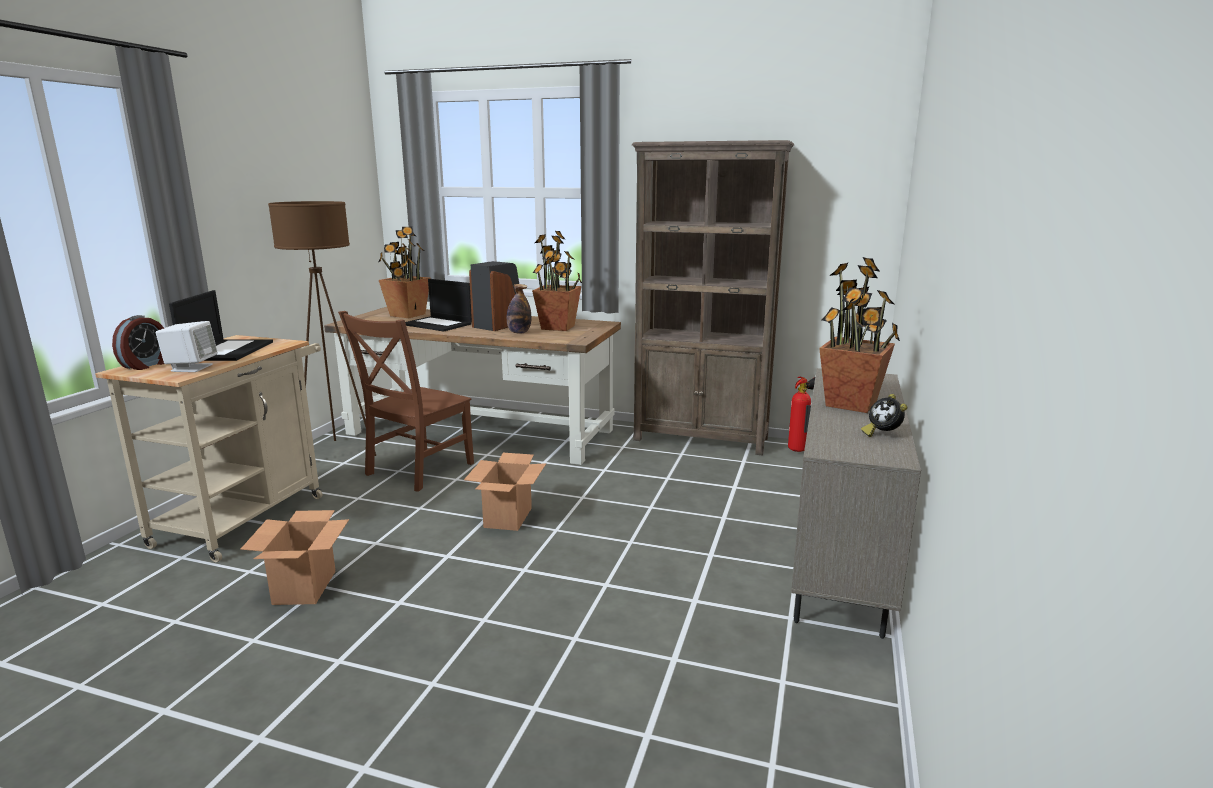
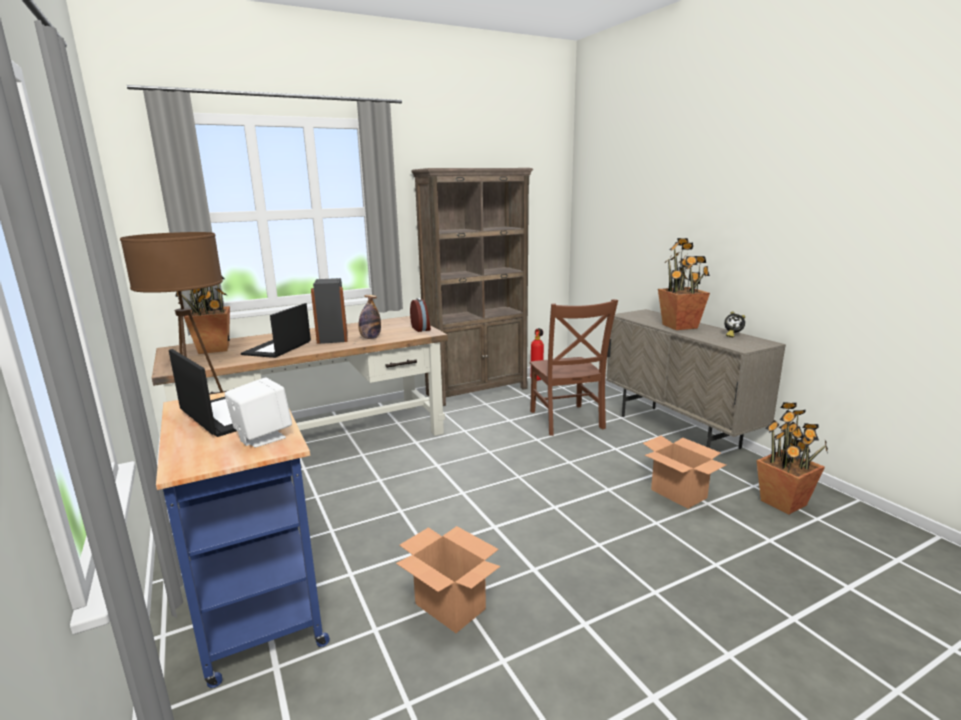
camera: 45 degrees left, 0 degrees up
(147, 365) = (192, 454): alarm clock -> alarm clock (421, 328)
(247, 516) = (256, 599): beige cart -> blue cart
(416, 470) = (332, 489): brown chair -> brown chair (567, 421)
(438, 324) = (277, 348): laptop -> laptop turned 120 degrees clockwise
(508, 518) = (475, 485): cardboard box -> cardboard box (679, 494)
(558, 327) = (385, 328): potted plant -> potted plant (784, 503)

